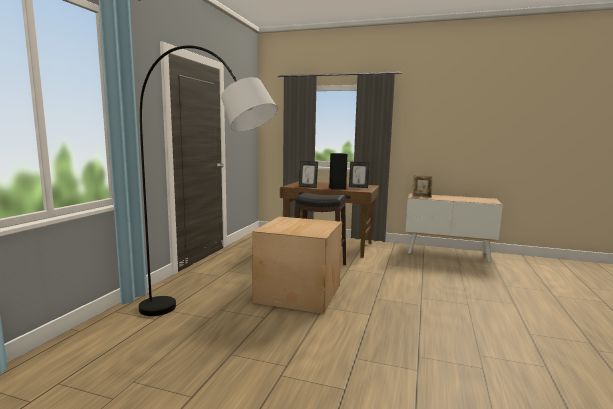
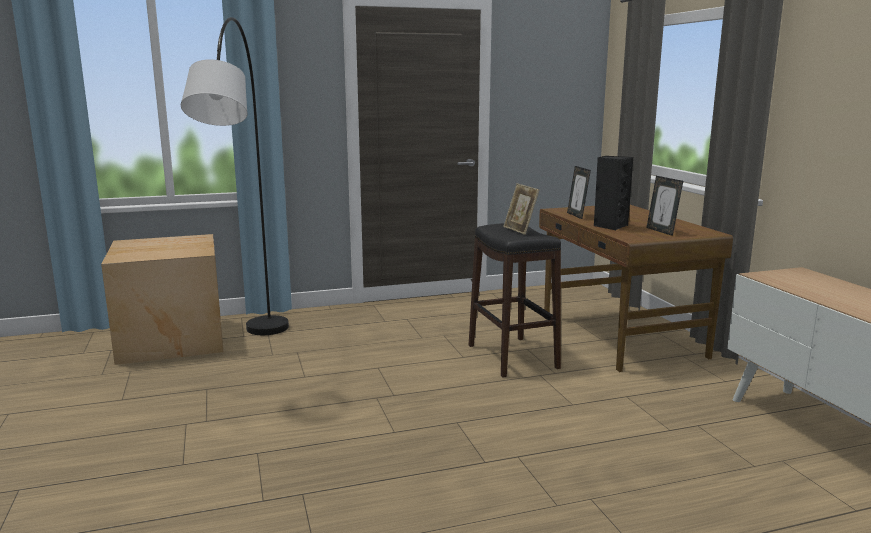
camera: 55 degrees right, 5 degrees up
(297, 293) = (395, 372): cardboard box -> cardboard box (170, 340)
(421, 196) = (786, 278): picture frame -> picture frame (520, 230)

